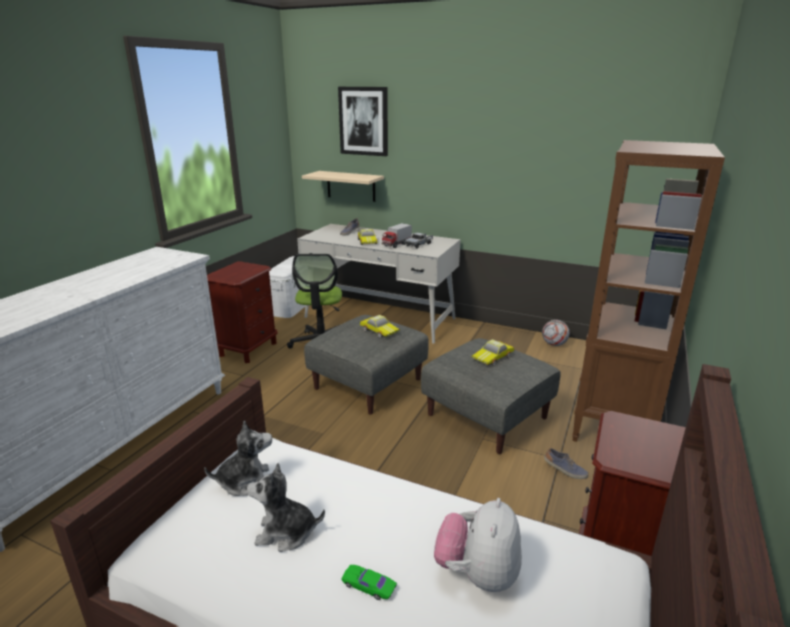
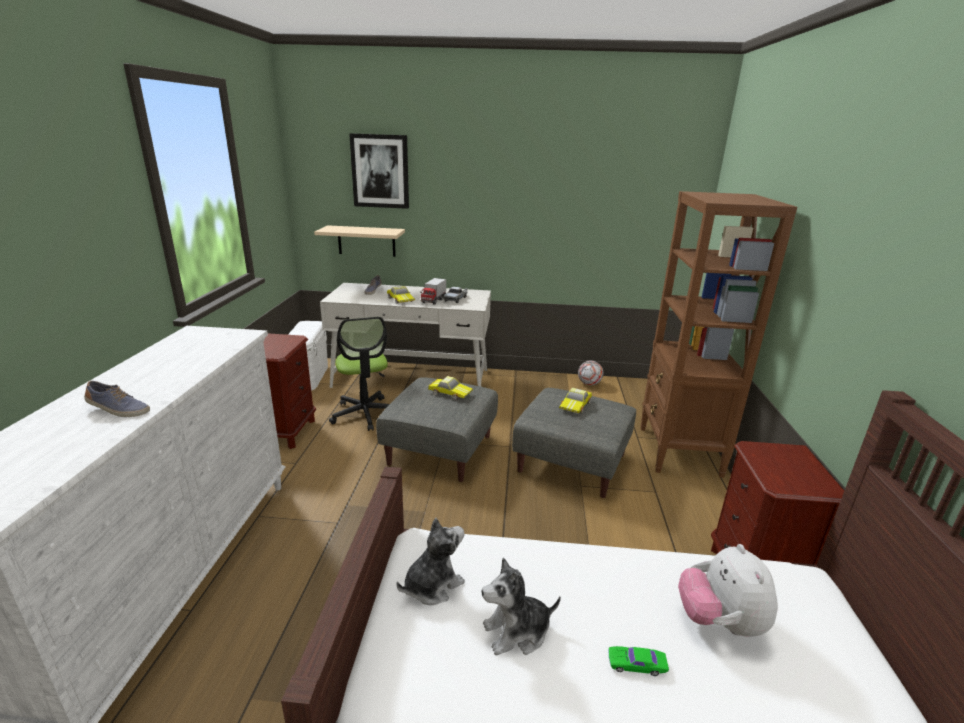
camera: 20 degrees left, 0 degrees up
(565, 470) = (666, 501): shoe -> shoe (118, 410)

